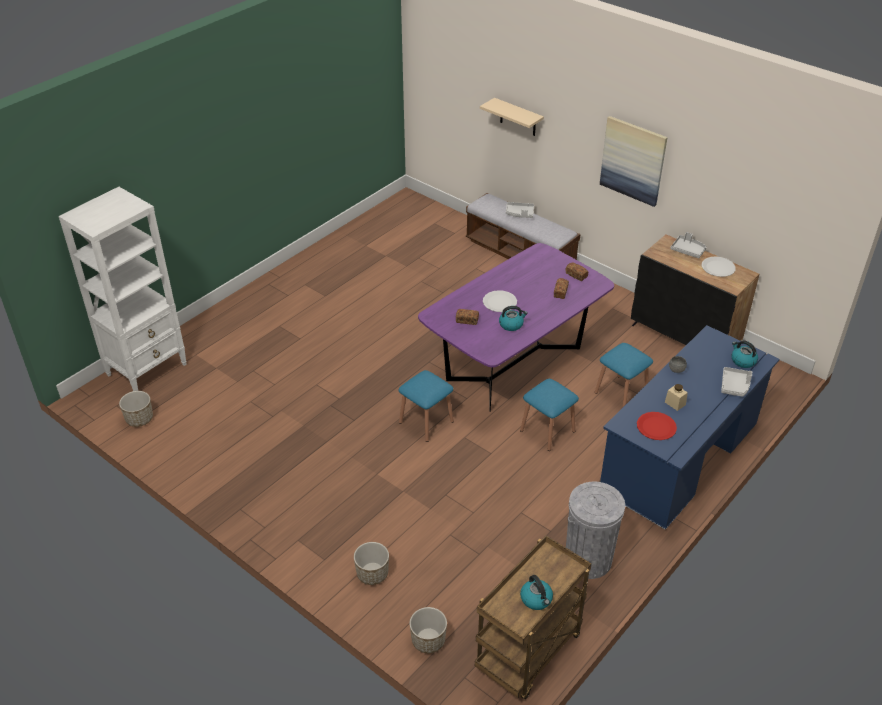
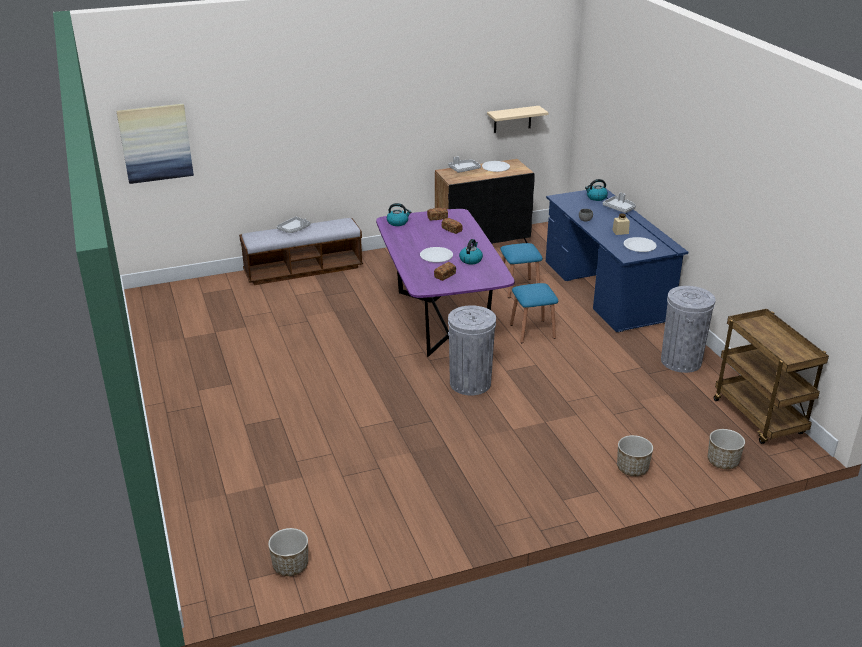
camera: 60 degrees left, 10 degrees down
(147, 369) = (210, 538): white bookcase -> none
(426, 422) = (470, 383): blue stool -> grey trash can
(518, 117) = (261, 138): beige shelf -> beige shelf (512, 119)
(536, 599) = (785, 343): kettle -> kettle (398, 222)
(633, 160) = (390, 120): picture -> picture (155, 143)
(656, 427) = (639, 246): red plate -> white plate

